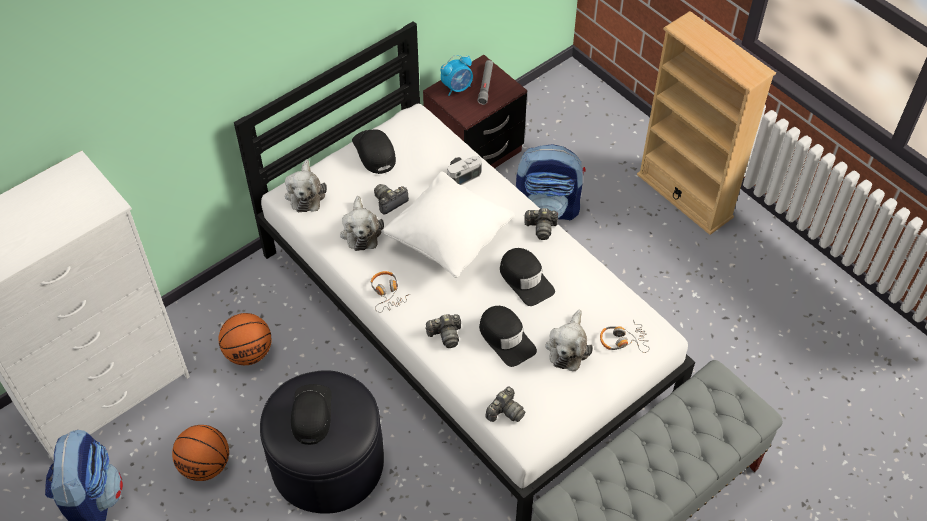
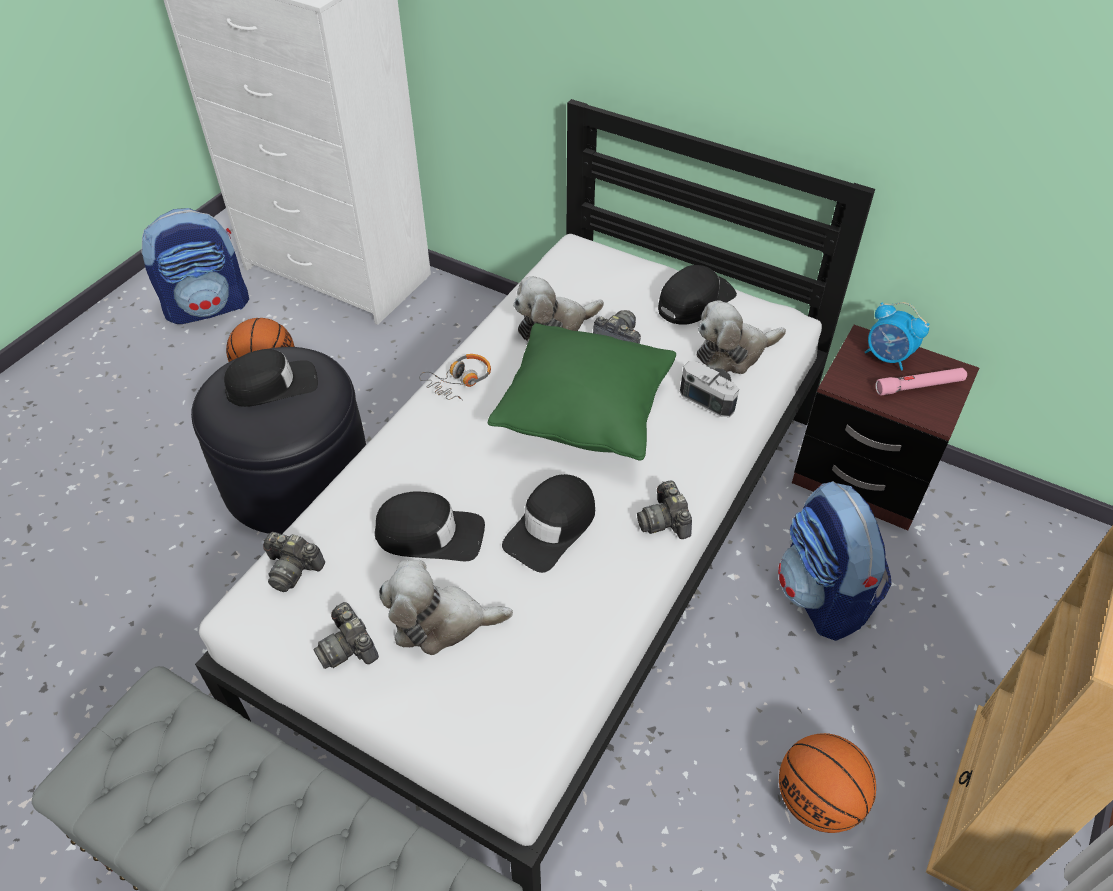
camera: 70 degrees right, 5 degrees down
(248, 352) = (427, 359): basketball -> basketball (817, 800)
(305, 193) = (588, 262): plush toy -> plush toy (733, 353)
(445, 335) = (411, 461): camera -> camera (348, 647)
(449, 239) = (584, 417): white pillow -> green pillow
(485, 84) = (920, 386): grey flashlight -> pink flashlight
(506, 338) = (430, 534): black cap -> black cap turned 120 degrees counterclockwise
(623, 341) = (481, 700): headphones -> none

